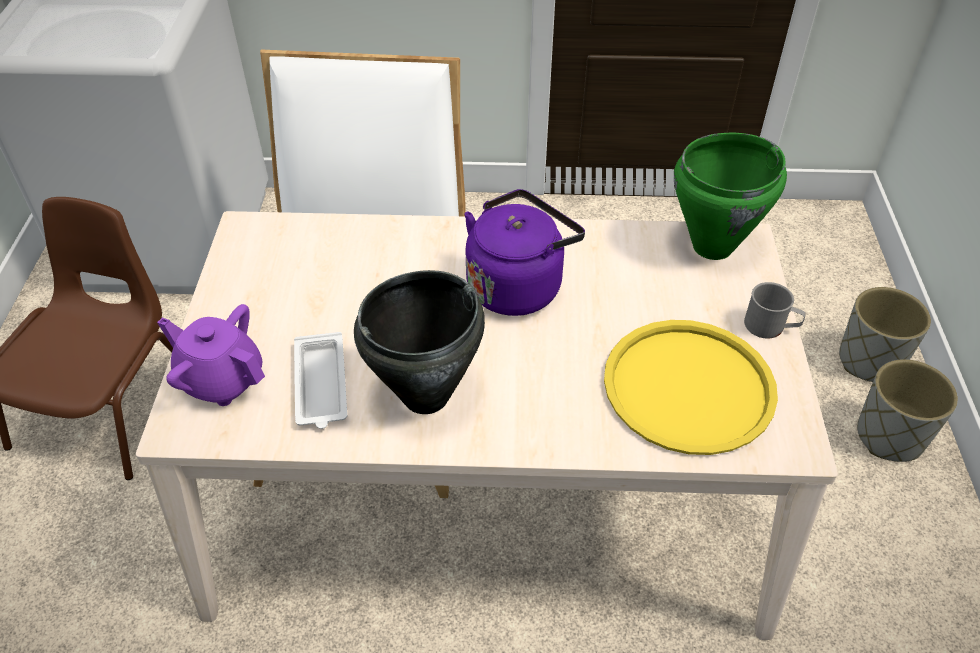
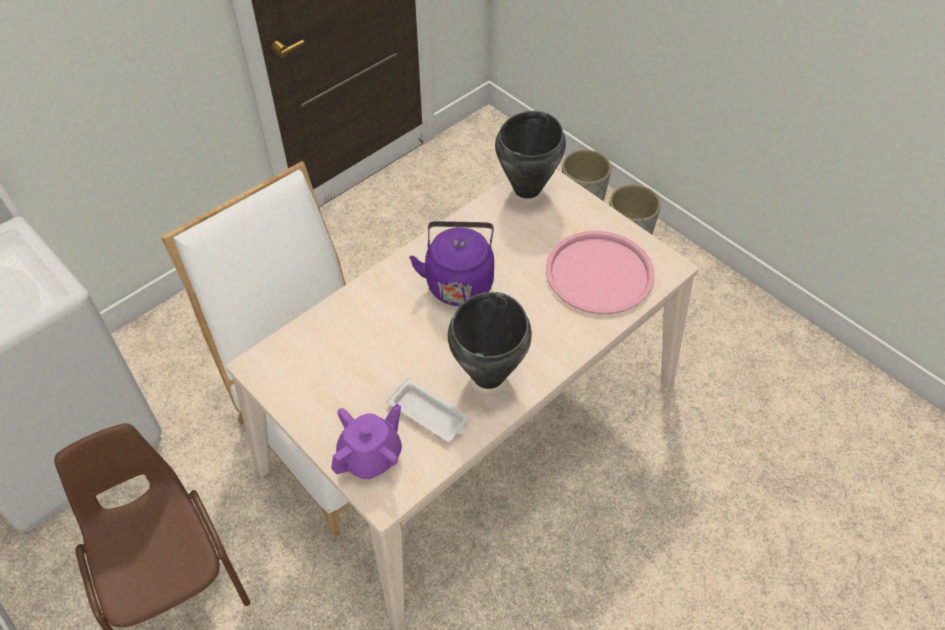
camera: 45 degrees left, 5 degrees up
(221, 380) = (371, 456): purple teapot -> purple teapot turned 150 degrees clockwise
(689, 387) = (599, 273): yellow tray -> pink tray
(713, 247) = (528, 189): green cooking pot -> black cooking pot
(770, 326) = (599, 214): grey mug -> none

